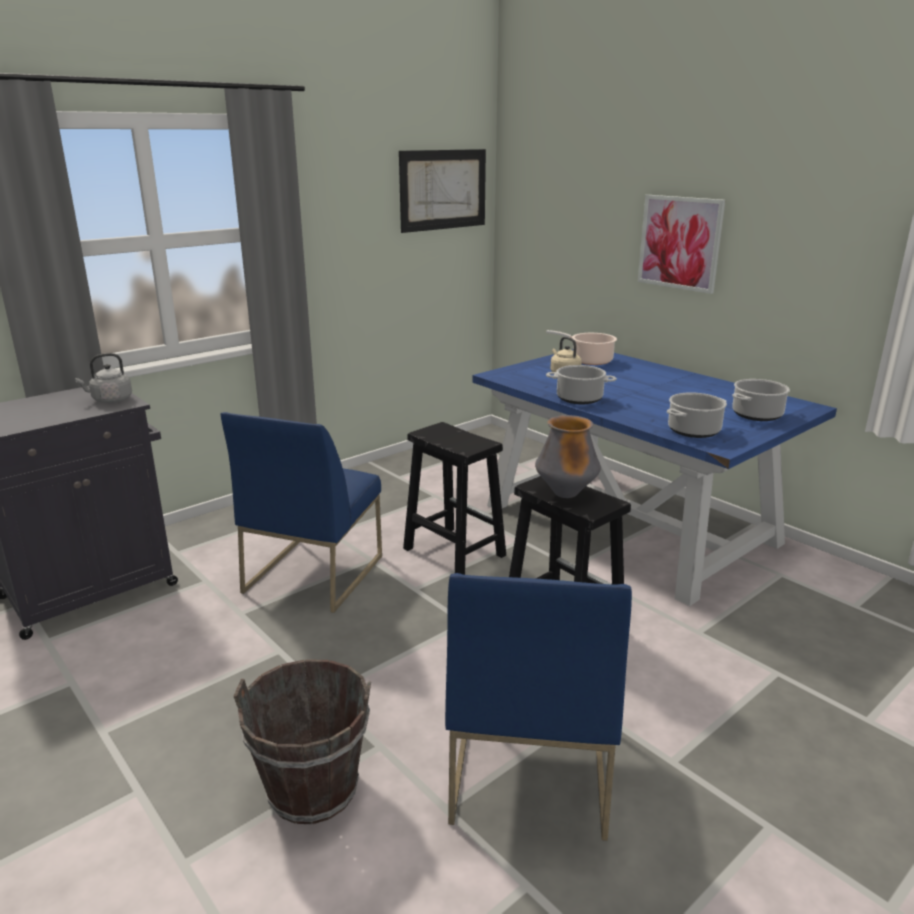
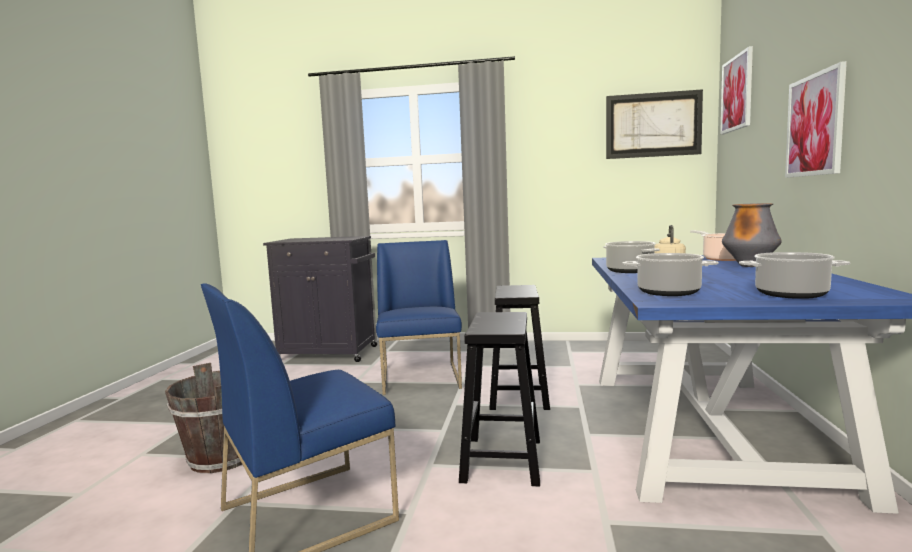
camera: 50 degrees right, 15 degrees down
(110, 400) = (344, 238): grey kettle -> none
(313, 573) = (421, 378): blue chair -> blue chair turned 105 degrees clockwise
(541, 169) = (737, 93): none -> picture
(566, 494) = (495, 321): vase -> vase (750, 266)

